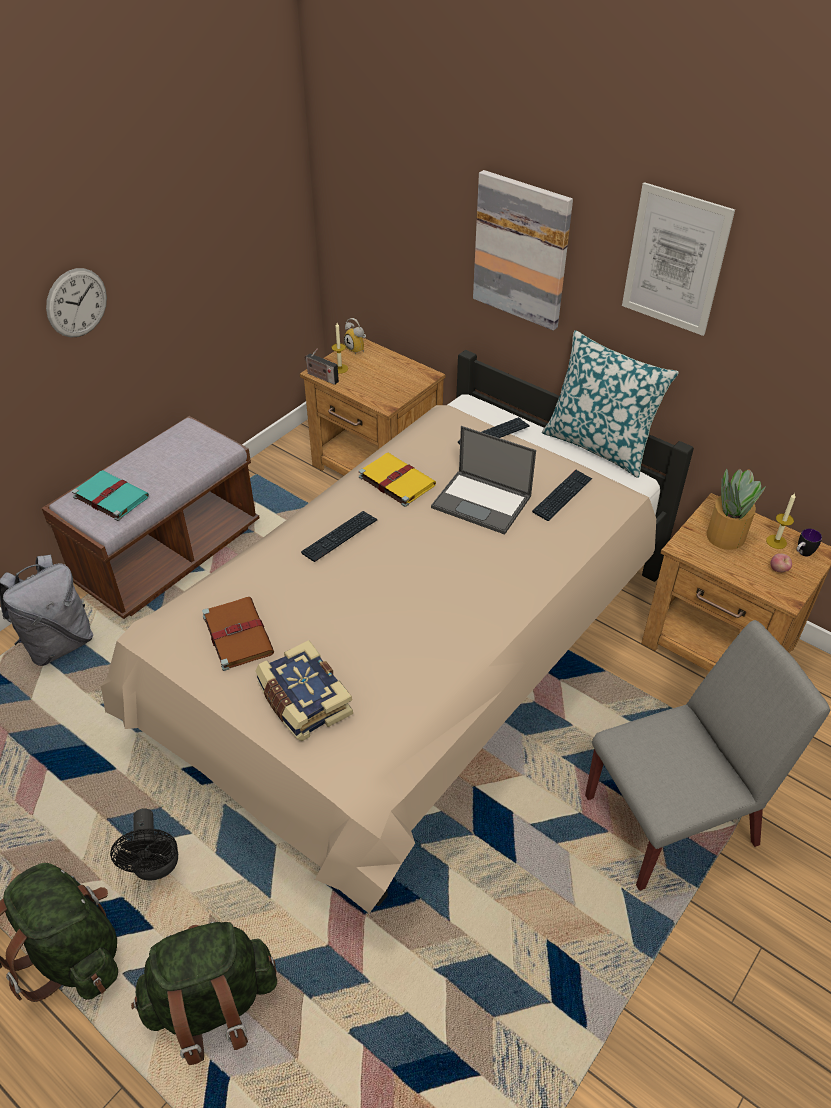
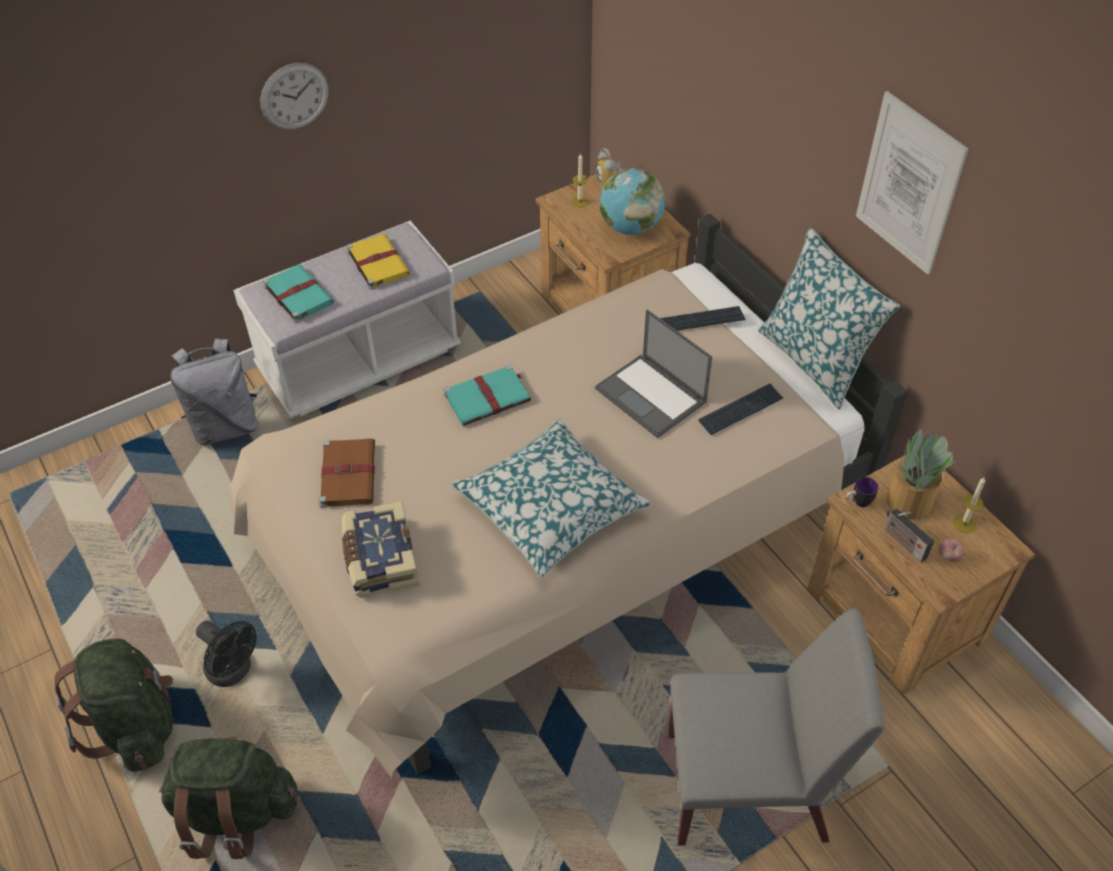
camera: 20 degrees right, 5 degrees up
(156, 867) = (234, 671): black fan -> black fan turned 60 degrees counterclockwise
(168, 556) = (359, 361): brown bench -> white bench
(321, 377) = (555, 208): radio -> radio (903, 542)
(339, 537) = (488, 397): keyboard -> turquoise book
(393, 379) = (630, 227): none -> globe
(395, 480) = (573, 349): yellow book -> yellow book (377, 262)
(441, 614) = (551, 507): none -> pillow
(521, 250) = (771, 125): picture -> none
(802, 554) = (986, 545): mug -> mug (857, 503)

